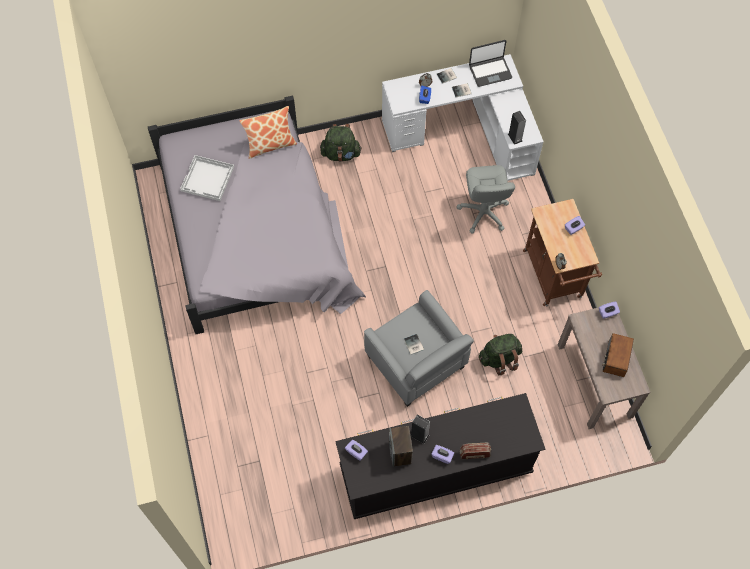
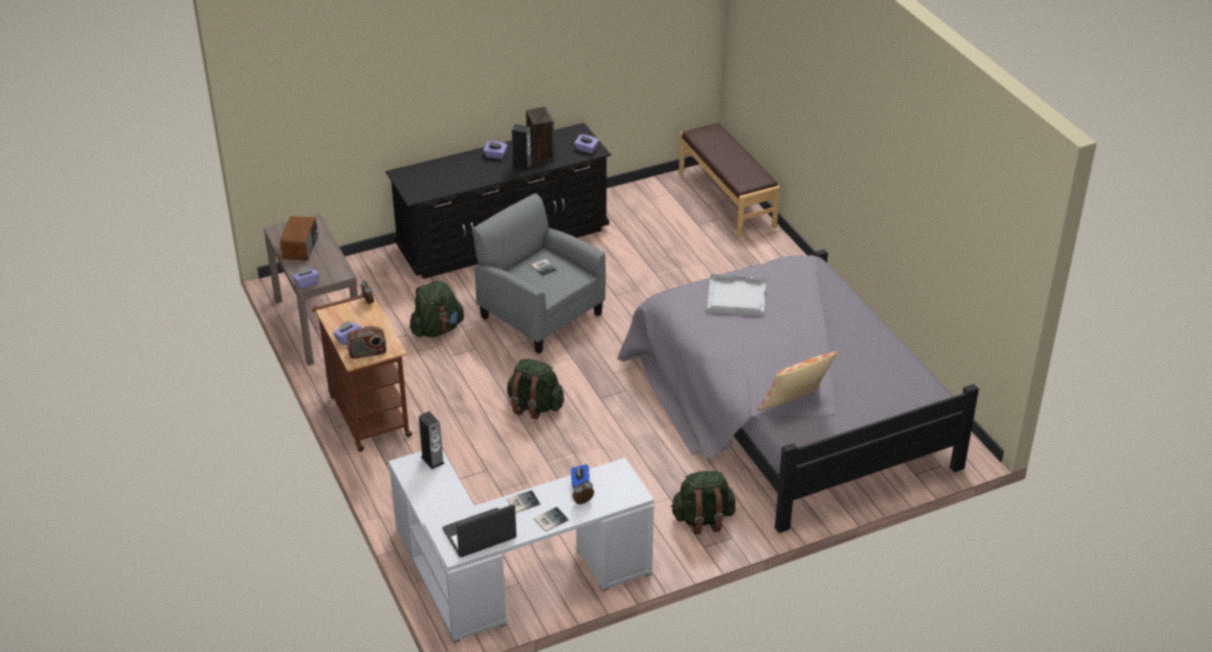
camera: 170 degrees right, 25 degrees down
(207, 179) = (863, 357): white tray -> white tray (736, 296)
(221, 495) = (727, 198): none -> brown bench
(434, 265) = (534, 406): none -> green backpack
(474, 453) = (461, 160): radio -> radio (367, 353)
(483, 212) = (472, 472): grey office chair -> none

